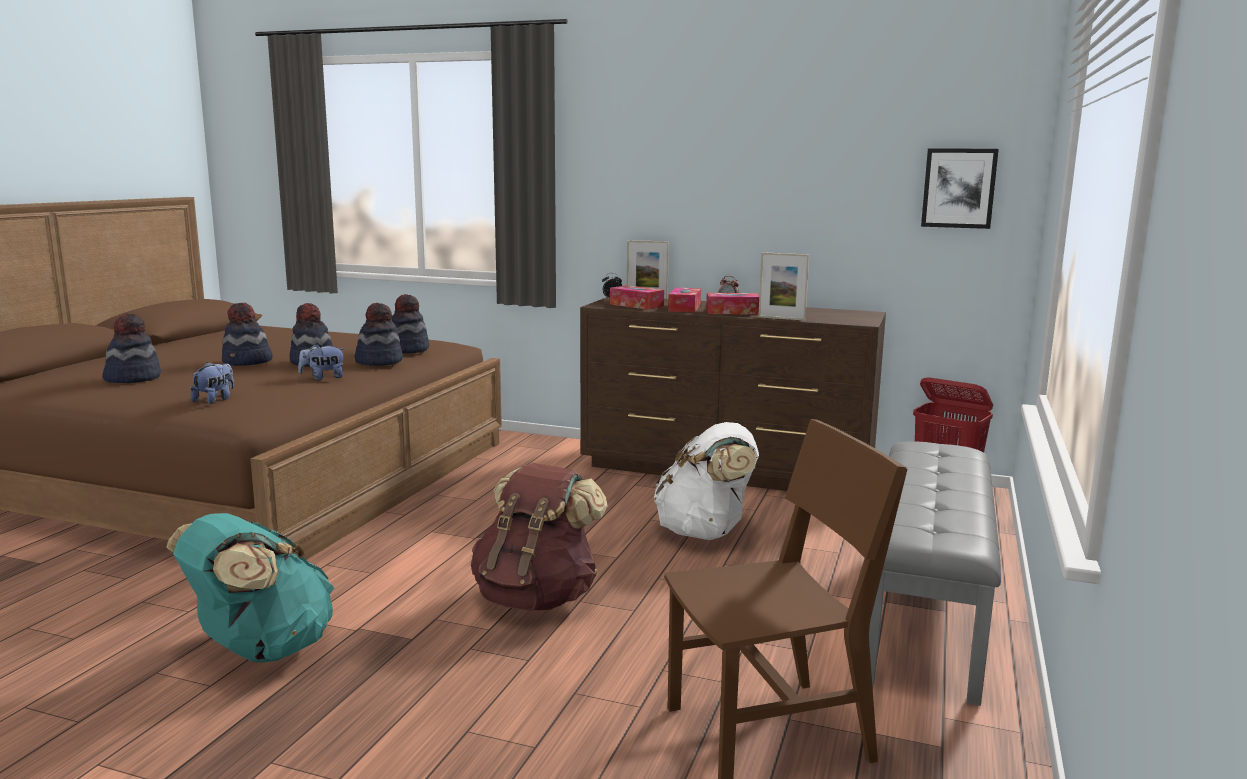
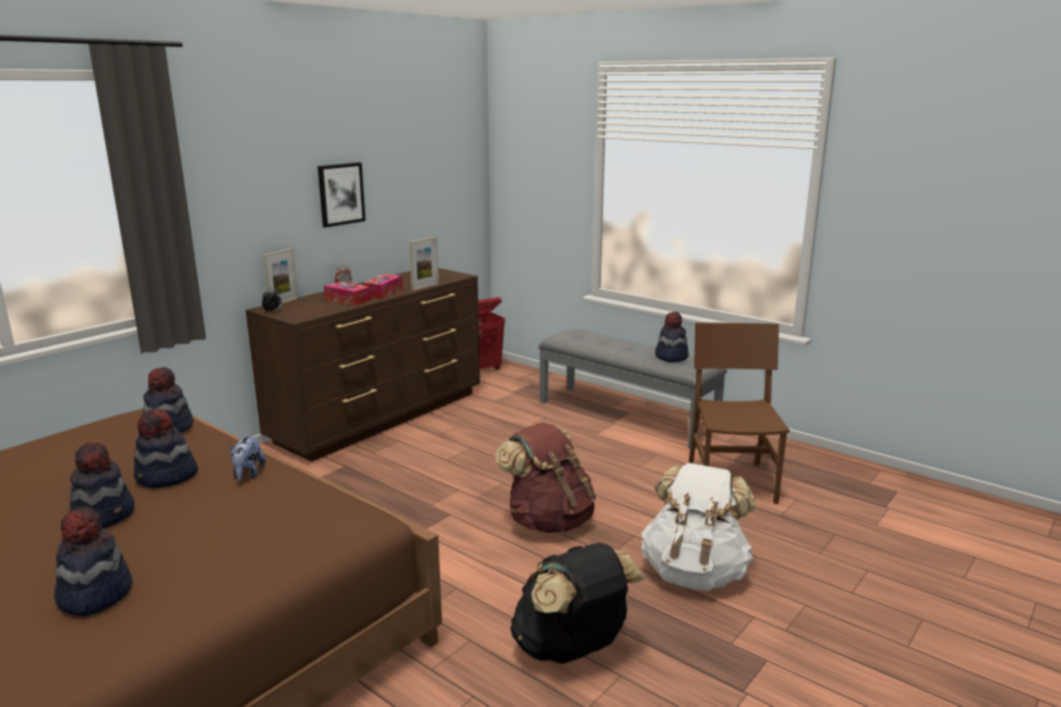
camera: 70 degrees left, 5 degrees up
(215, 400) = (287, 533): plush toy -> none
(261, 650) = (572, 649): turquoise backpack -> black backpack
(379, 361) = (208, 444): hat -> hat (671, 356)
(636, 305) = (314, 309): tissue box -> none
(705, 532) = (484, 446): white backpack -> white backpack (694, 573)
(958, 188) = (454, 175): picture -> picture (341, 194)

